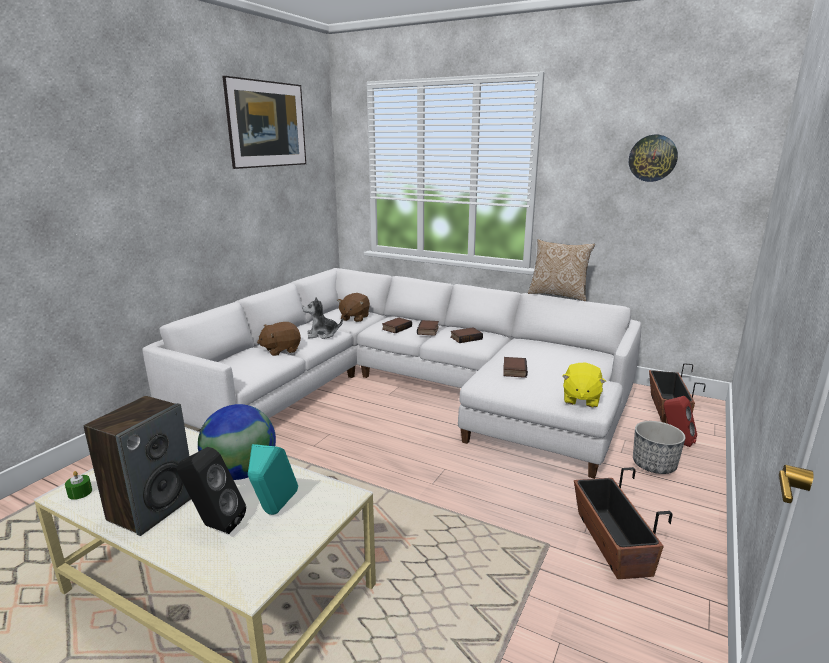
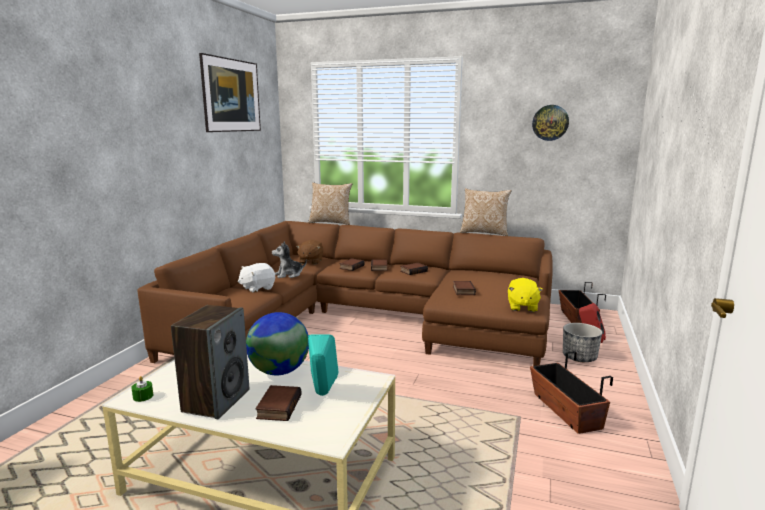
camera: 10 degrees left, 5 degrees down
(214, 525) = (278, 407): black speaker -> book
(281, 350) = (257, 288): brown plush toy -> white plush toy
(383, 272) = (331, 222): none -> pillow
(407, 390) = (365, 319): white sofa -> brown sofa

